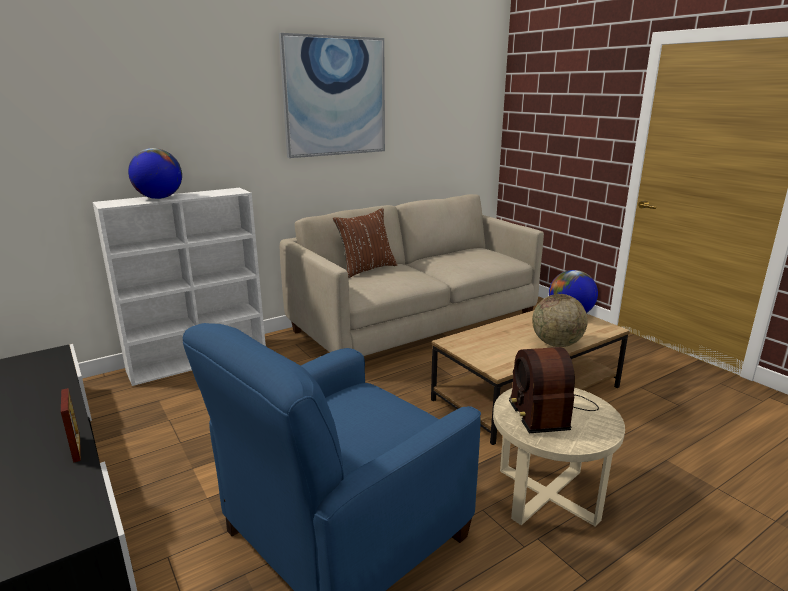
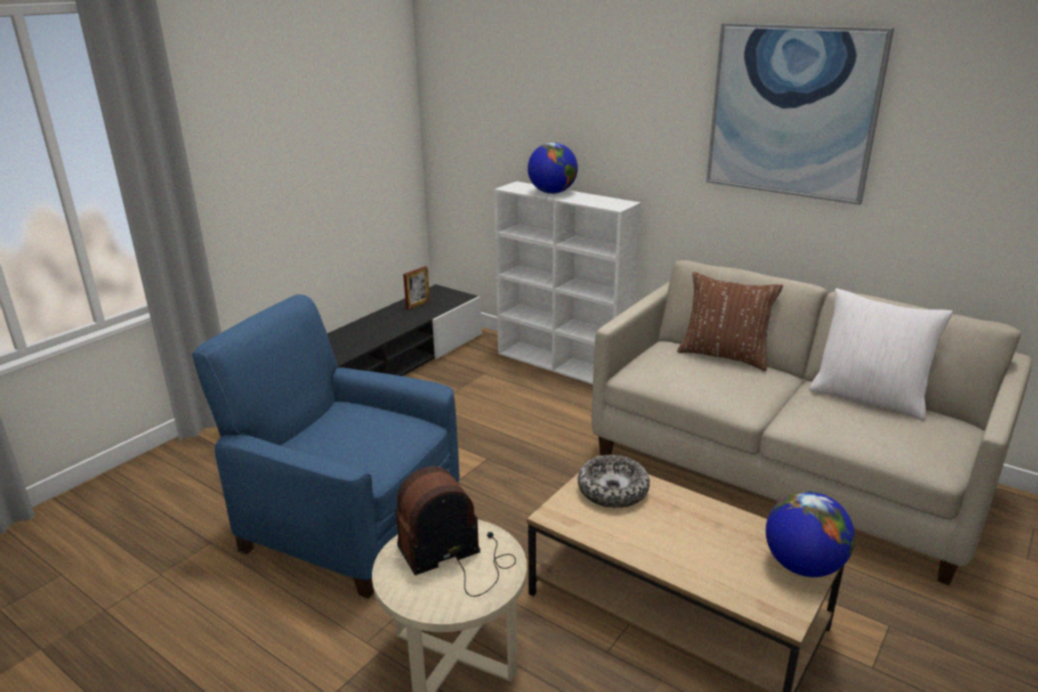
camera: 70 degrees right, 5 degrees up
(76, 449) = (342, 356): picture frame -> picture frame (418, 304)
(447, 254) = (868, 397): none -> white pillow
(478, 344) = (613, 490): none -> bowl
(556, 344) = (669, 558): globe -> none

